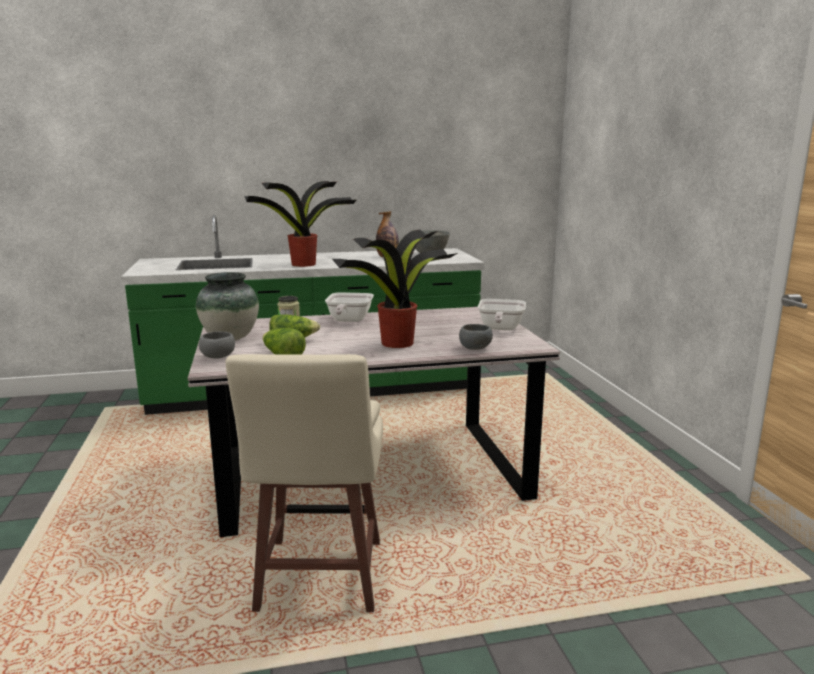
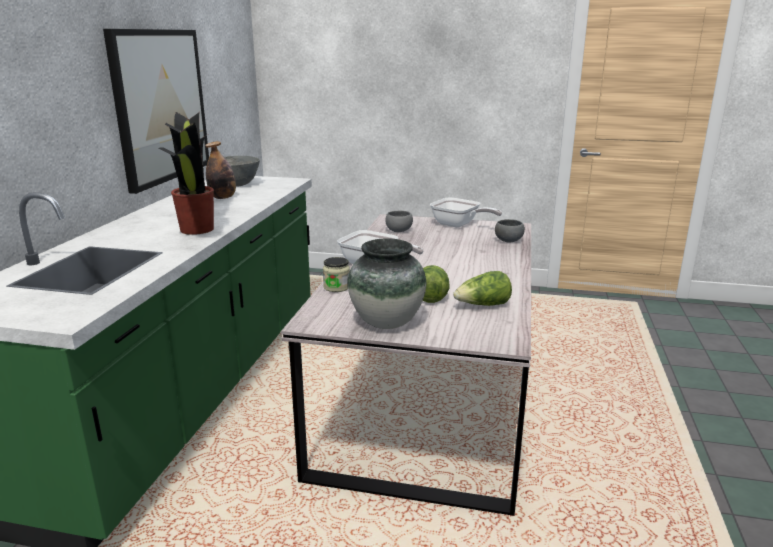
camera: 65 degrees left, 5 degrees up
(219, 357) = (463, 334): grey bowl -> grey bowl (399, 230)
(319, 578) = (600, 465): beige stool -> none
(387, 182) = (160, 106): none -> picture
(399, 342) = (472, 259): potted plant -> none

